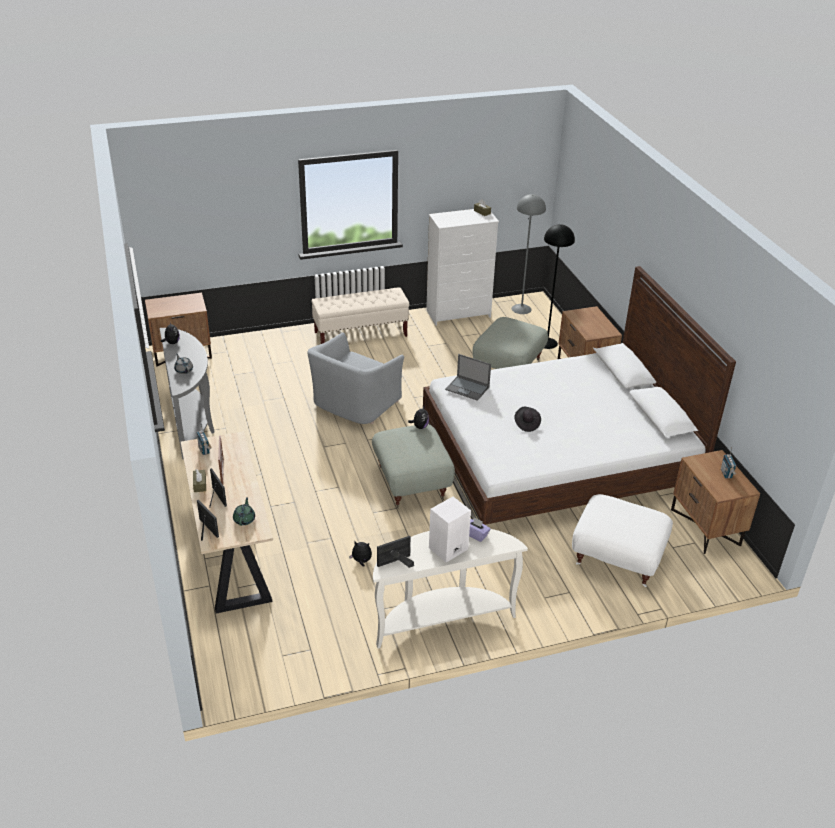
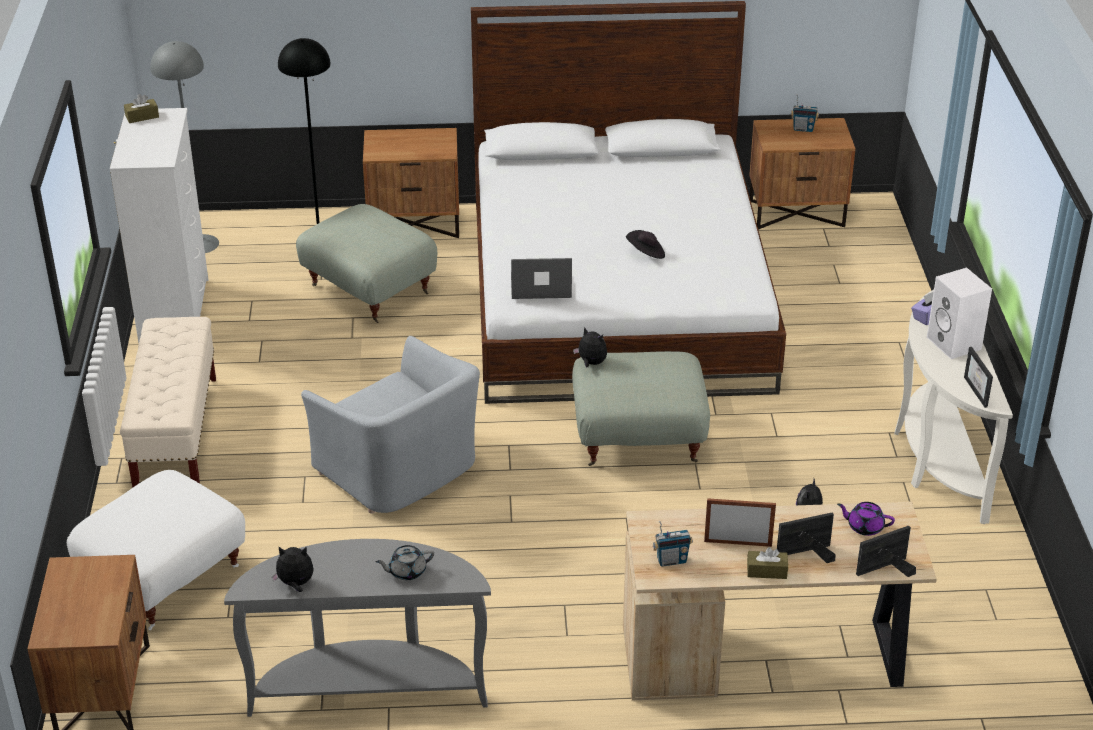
camera: 75 degrees left, 0 degrees up
(244, 519) = (864, 526): green teapot -> purple teapot
(468, 388) = (540, 286): laptop -> laptop turned 135 degrees counterclockwise
(618, 557) = (841, 290): white ottoman -> white ottoman (164, 578)

